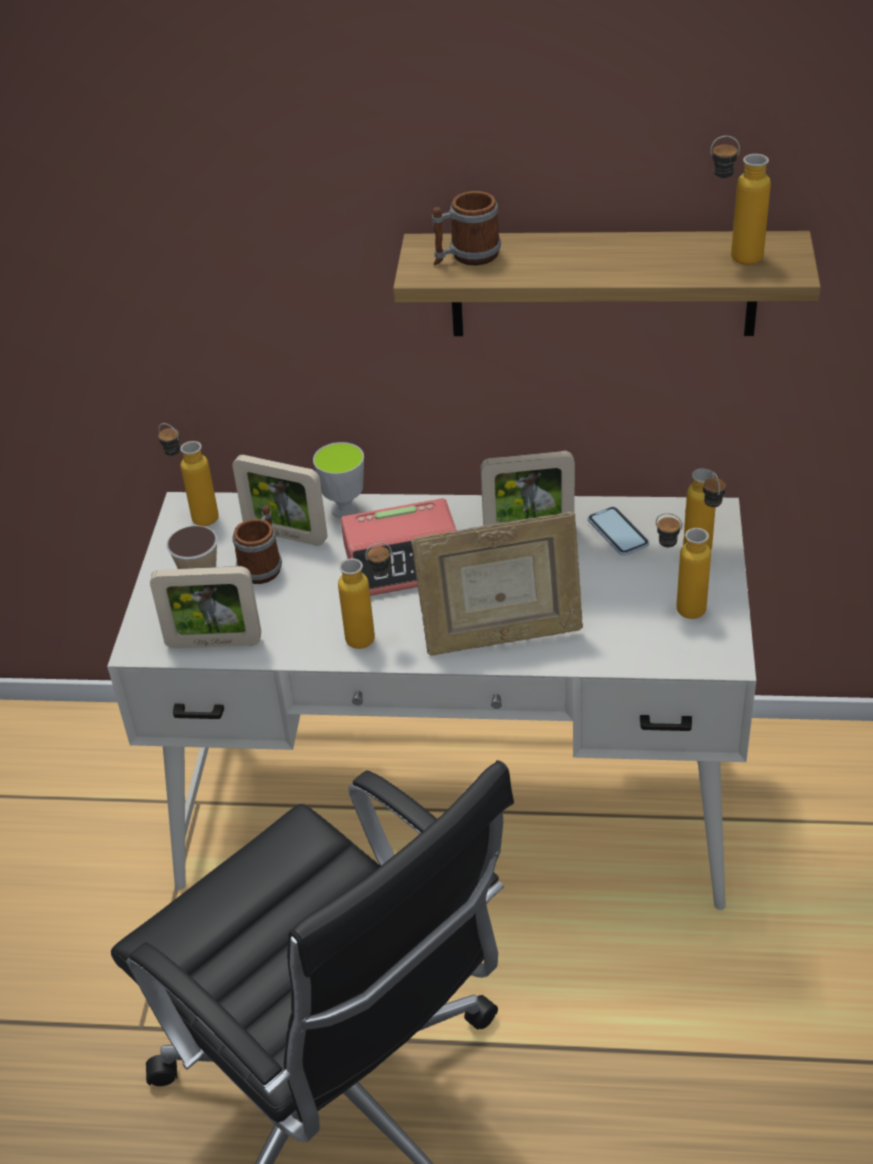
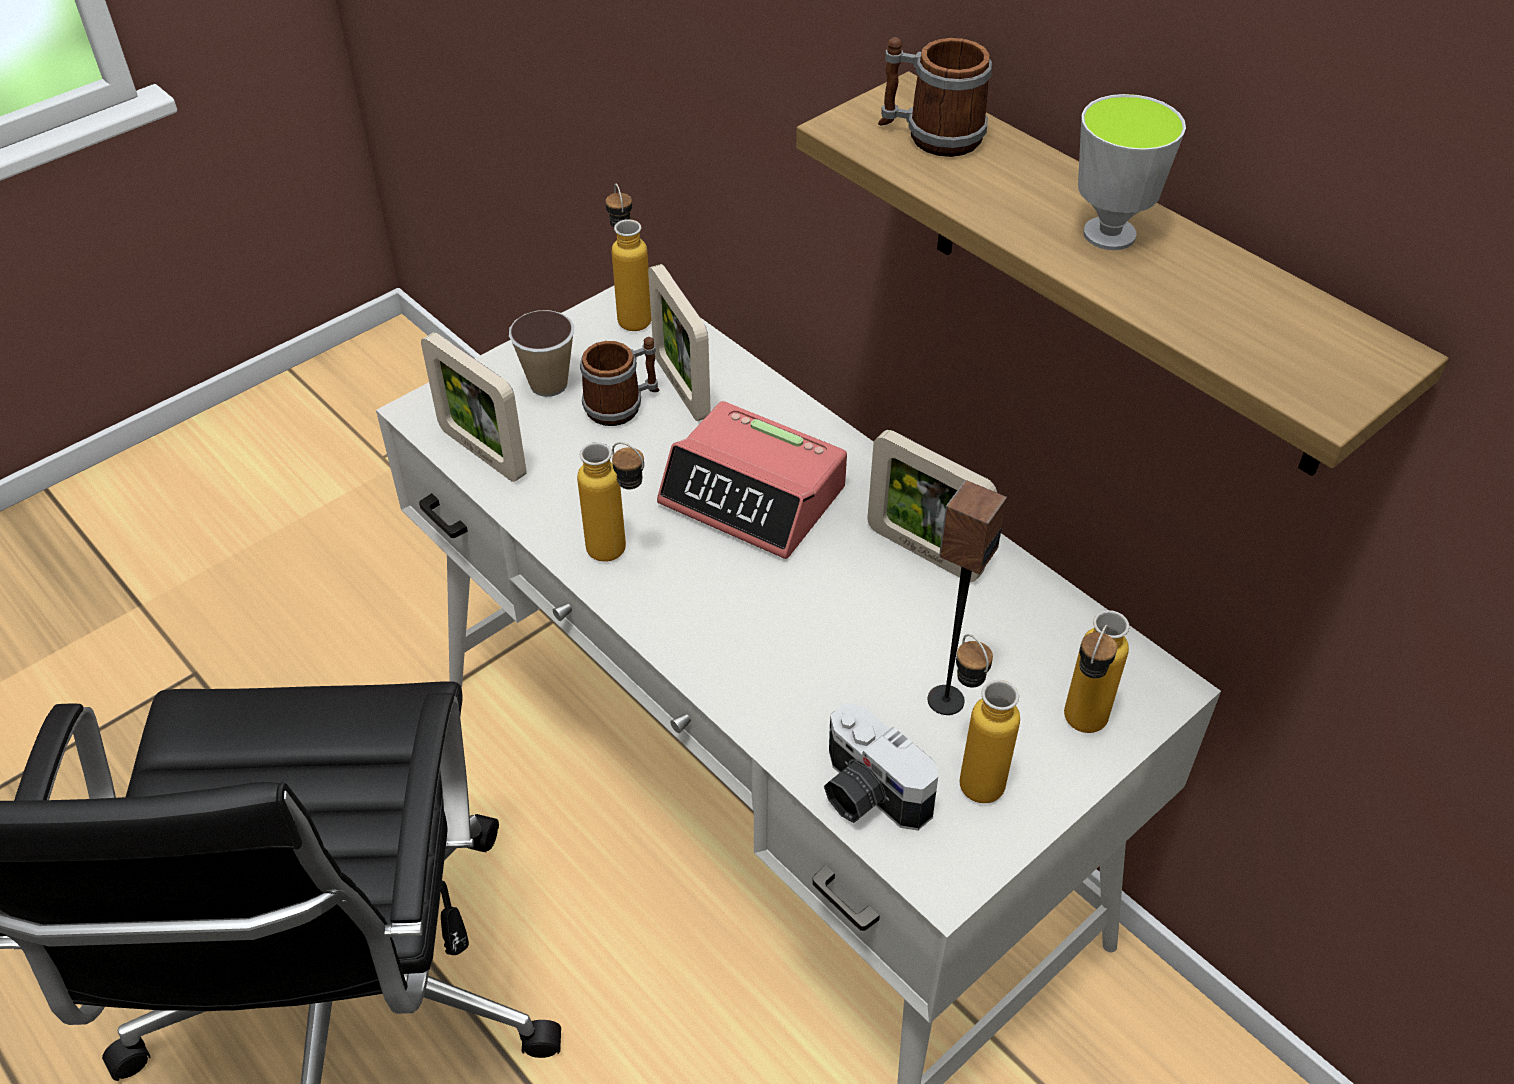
camera: 40 degrees right, 5 degrees up
(345, 510) = (768, 399): cup -> cup (1109, 234)
(501, 638) = (738, 654): picture frame -> none
(618, 533) = (1016, 628): phone -> none
(627, 586) = (945, 699): none -> speaker
(646, 651) = (866, 794): none -> camera
(733, 257) = (1270, 329): bottle -> none

